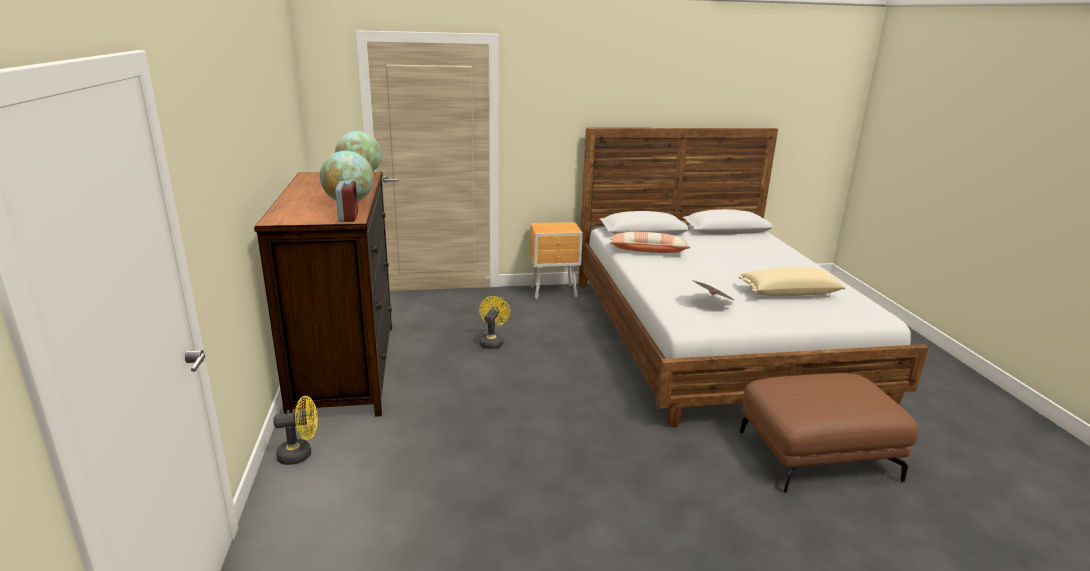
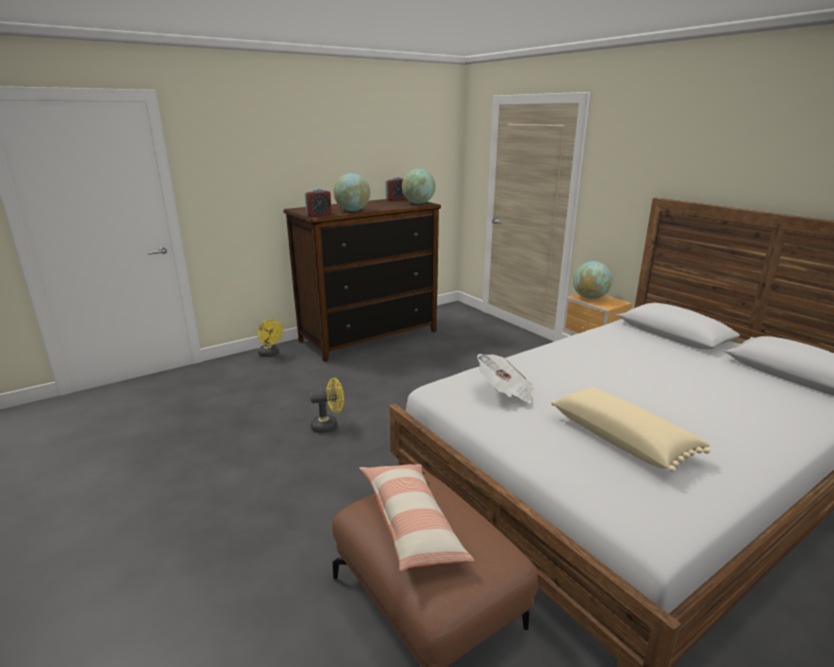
camera: 65 degrees right, 0 degrees up
(310, 177) = (396, 199): none -> alarm clock
(492, 341) = (460, 367): yellow fan -> yellow fan (329, 425)
(549, 228) = (590, 298): none -> globe
(647, 251) = (613, 343): pillow -> pillow (411, 524)

